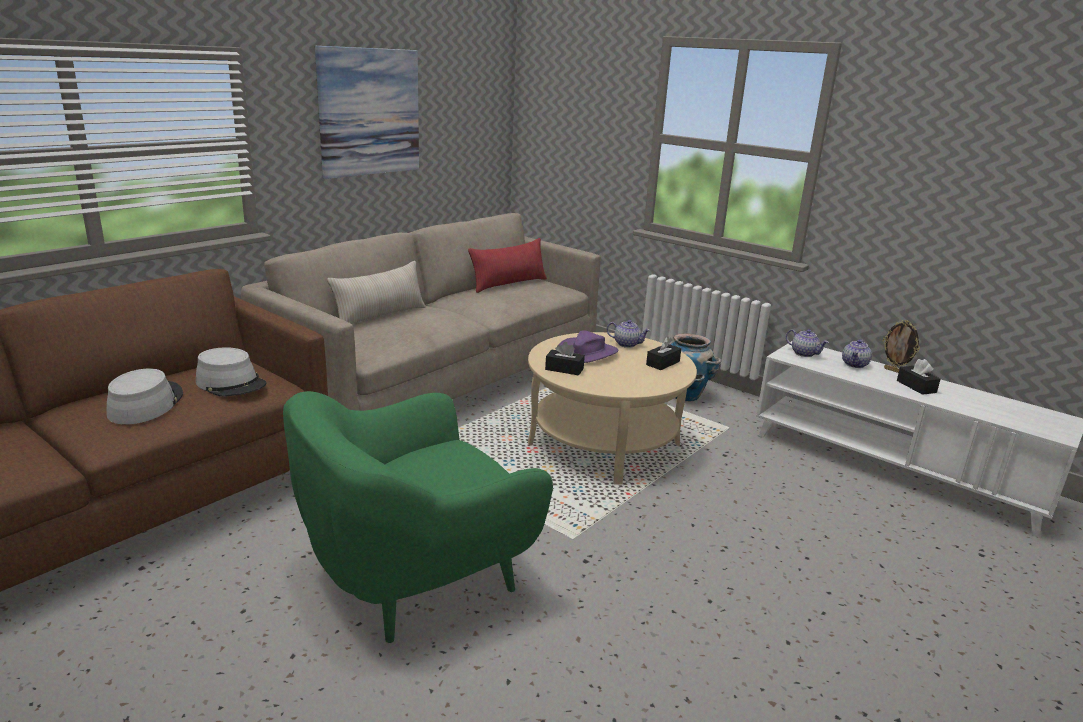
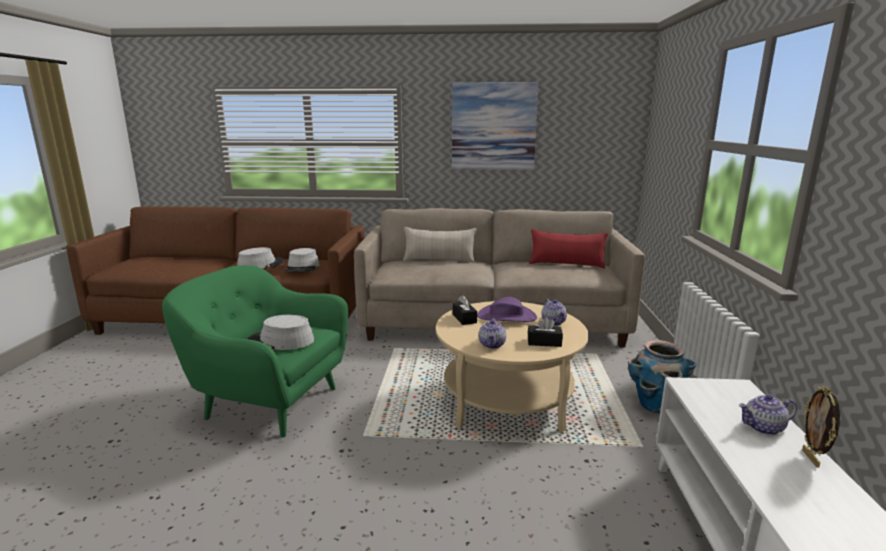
camera: 55 degrees right, 5 degrees down
(460, 473) = (281, 341): none -> grey hat
(804, 353) = (720, 393): teapot -> teapot (492, 345)
(916, 386) = (796, 485): black tissue box -> none

